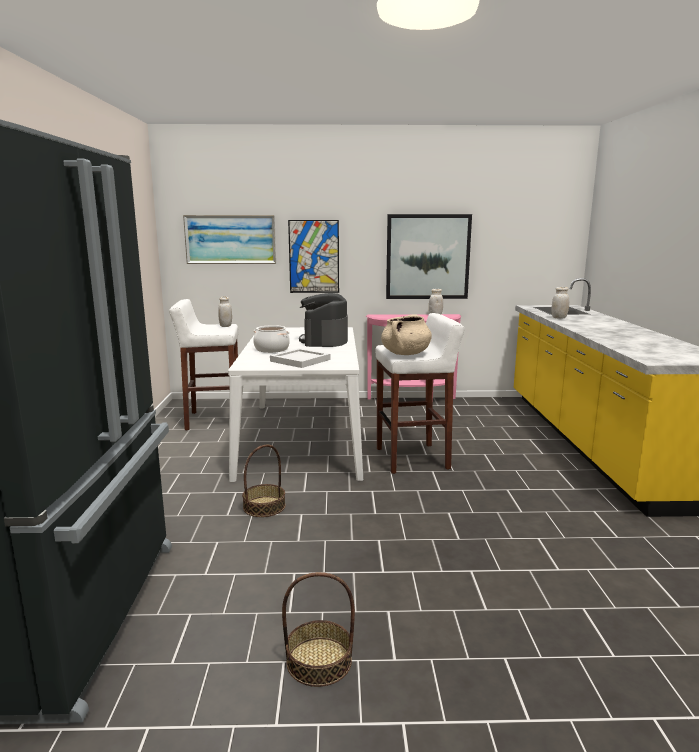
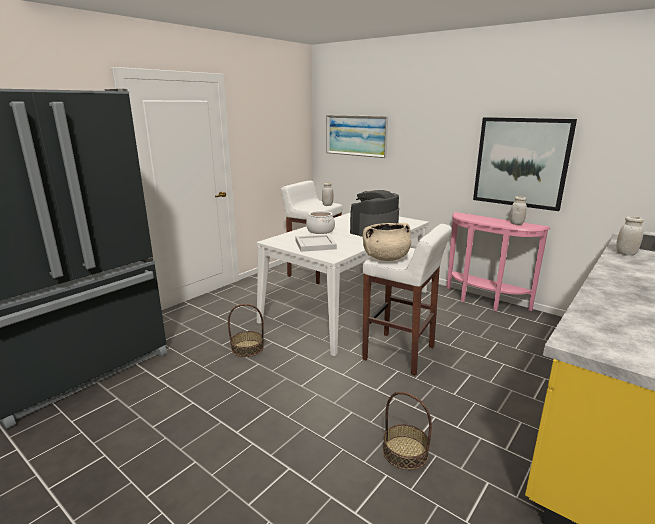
camera: 40 degrees right, 5 degrees up
(314, 256) = (415, 154): picture -> none
(319, 661) = (116, 467): basket -> basket (405, 452)

